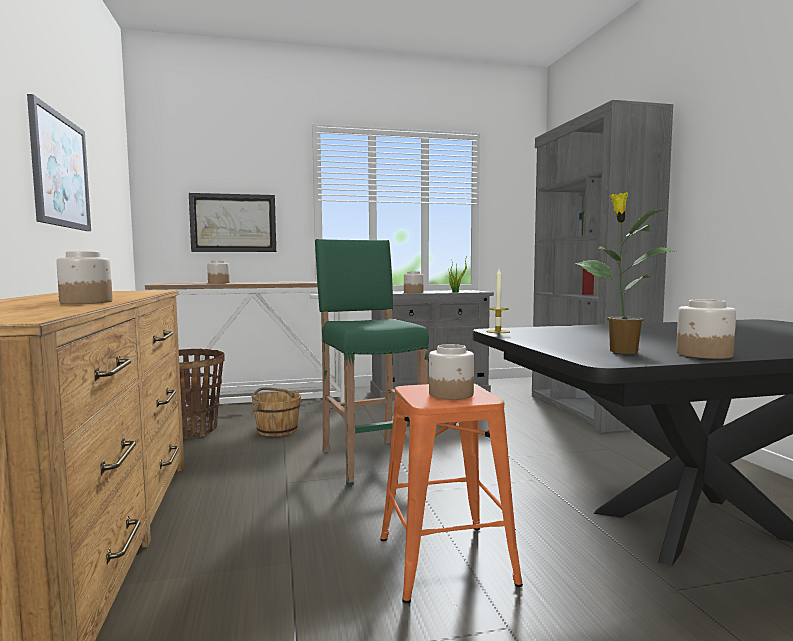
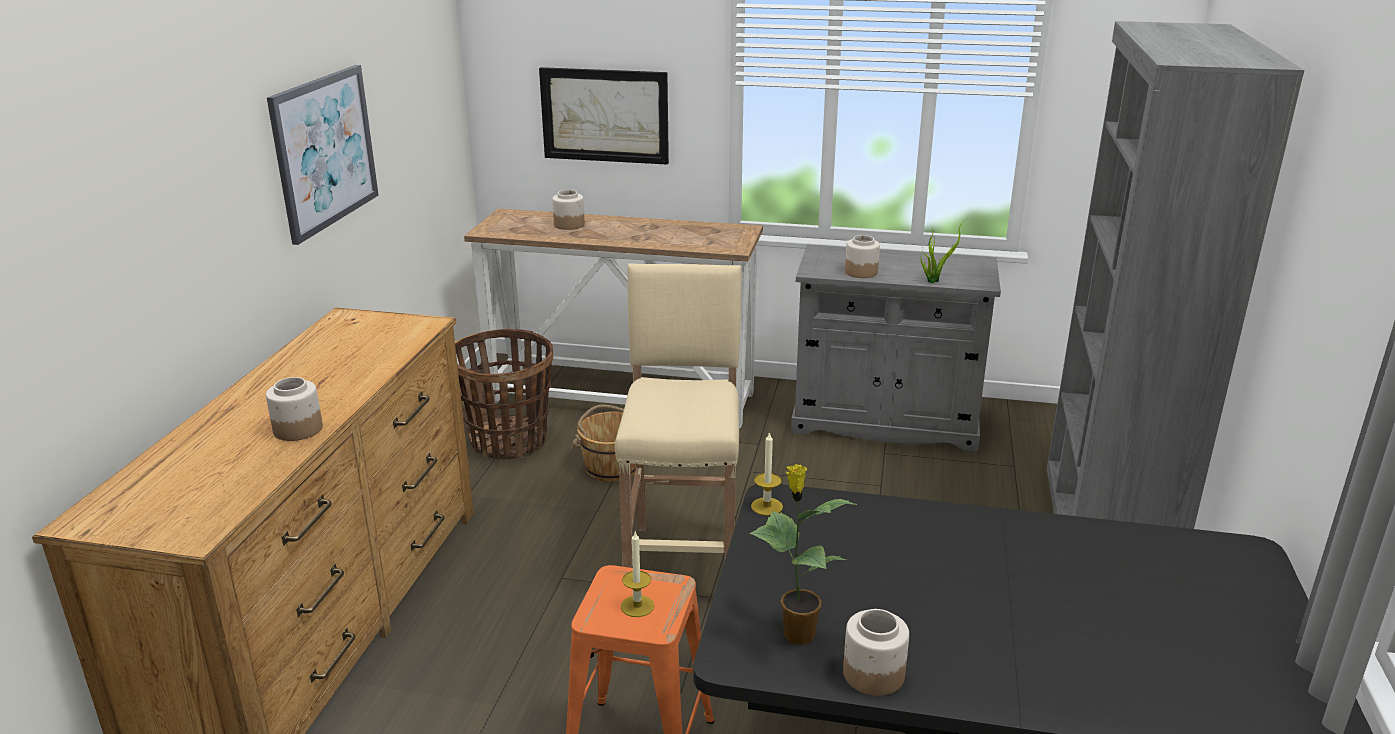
camera: 25 degrees right, 20 degrees up
(370, 460) = (683, 563): green stool -> beige stool
(451, 394) = (637, 606): jar -> candle

